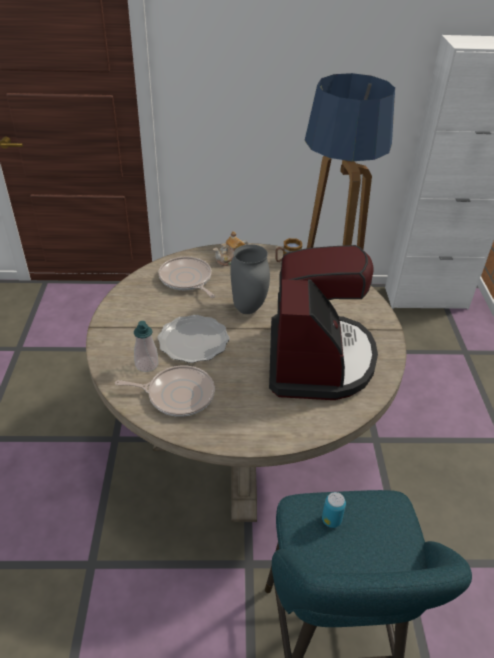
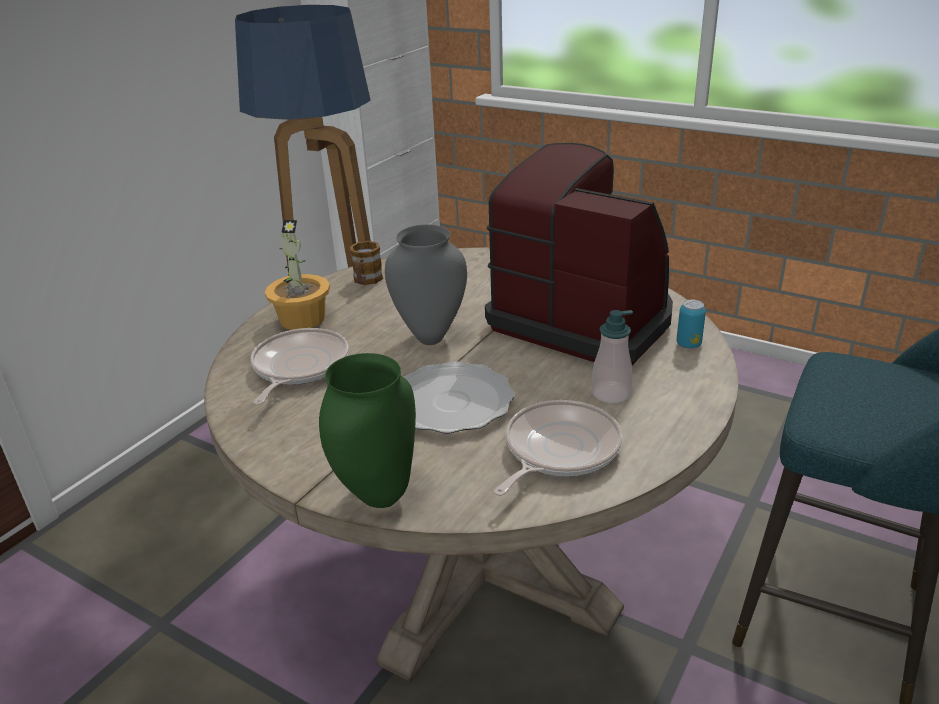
camera: 55 degrees left, 10 degrees down
(106, 349) = (379, 497): none -> green vase
(146, 364) = (462, 462): soap dispenser -> soap dispenser (611, 394)
(187, 279) = (298, 367): frying pan -> frying pan turned 105 degrees clockwise
(230, 260) = (302, 318): teapot -> potted plant
(331, 520) = (851, 403): can -> can (688, 344)

